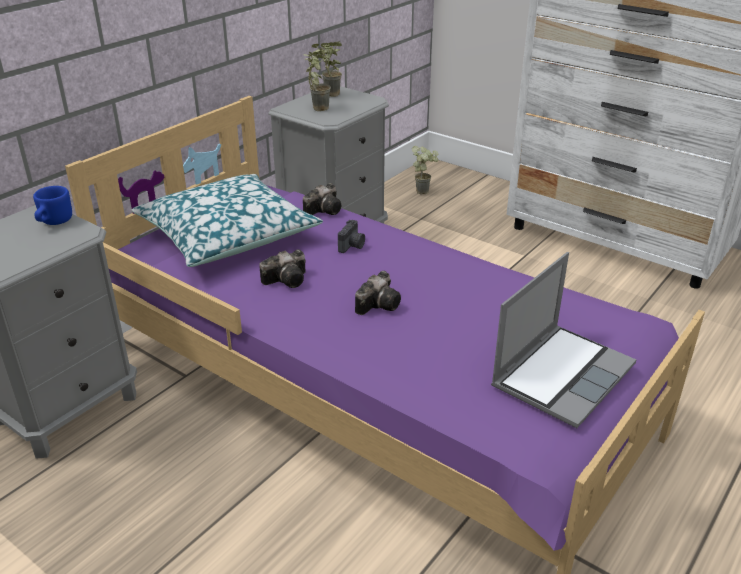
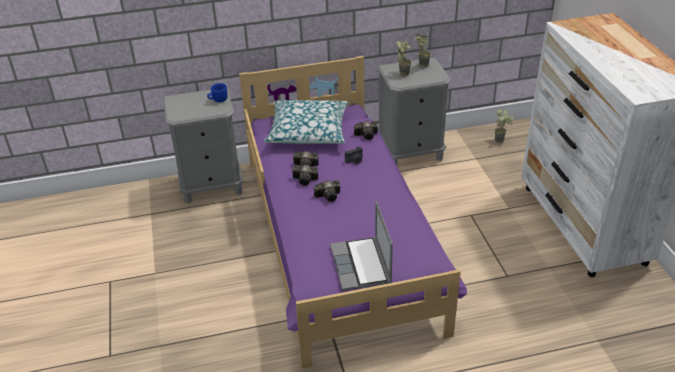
camera: 40 degrees right, 5 degrees up
(313, 298) = (306, 180): none -> camera
(562, 375) = (362, 265): laptop -> laptop turned 90 degrees clockwise

